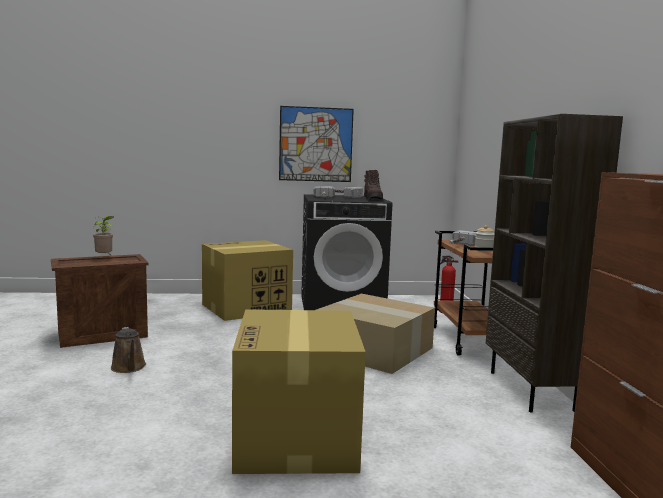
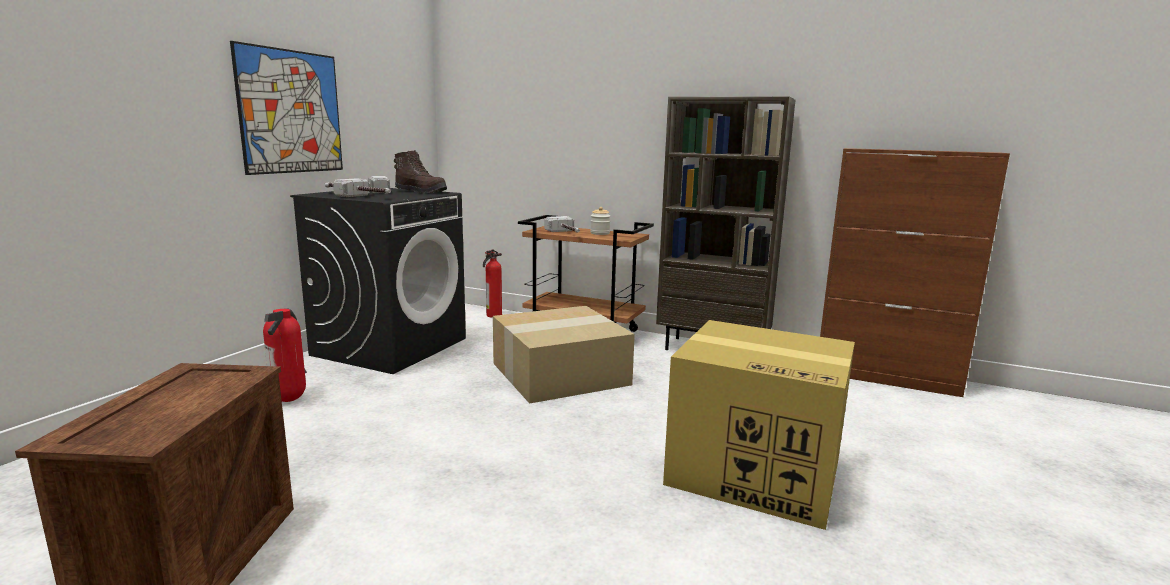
camera: 60 degrees left, 5 degrees up
(105, 257) = (149, 394): potted plant -> none
(129, 368) = (426, 553): brown watering can -> none
(245, 308) = (290, 400): cardboard box -> fire extinguisher

